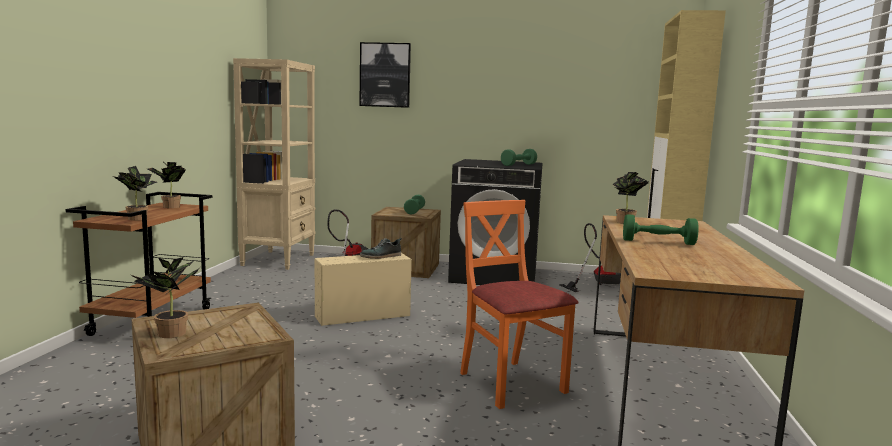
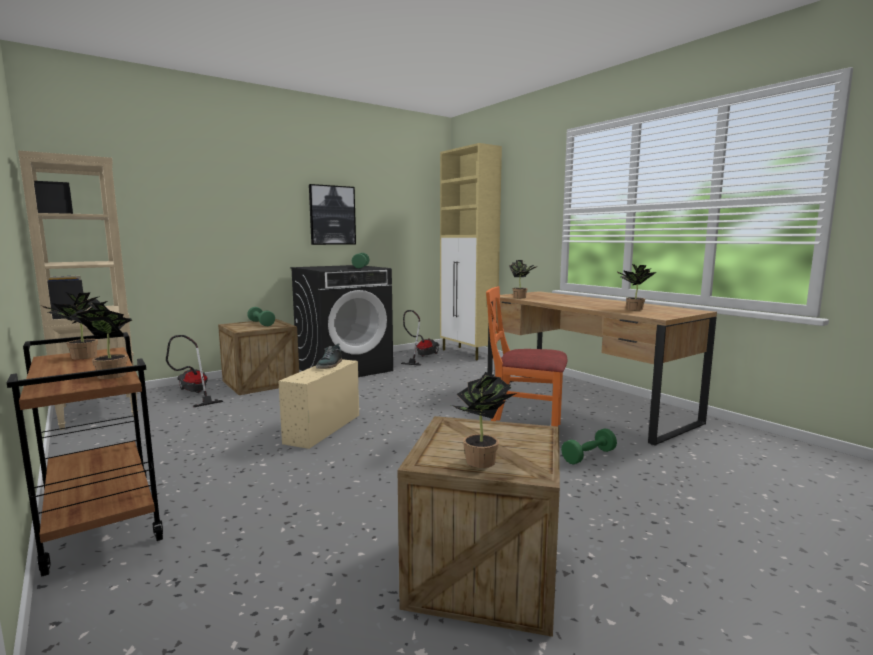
camera: 45 degrees left, 0 degrees up
(385, 75) = (196, 183): picture -> picture (332, 215)
(658, 242) = (584, 304): green dumbbell -> green dumbbell (588, 456)
(680, 259) = (632, 309): none -> potted plant

